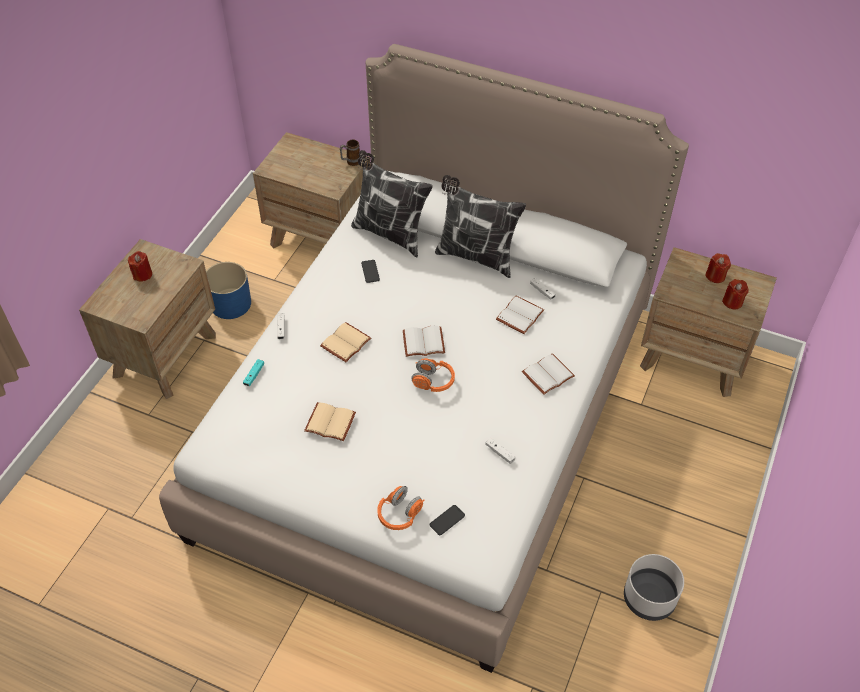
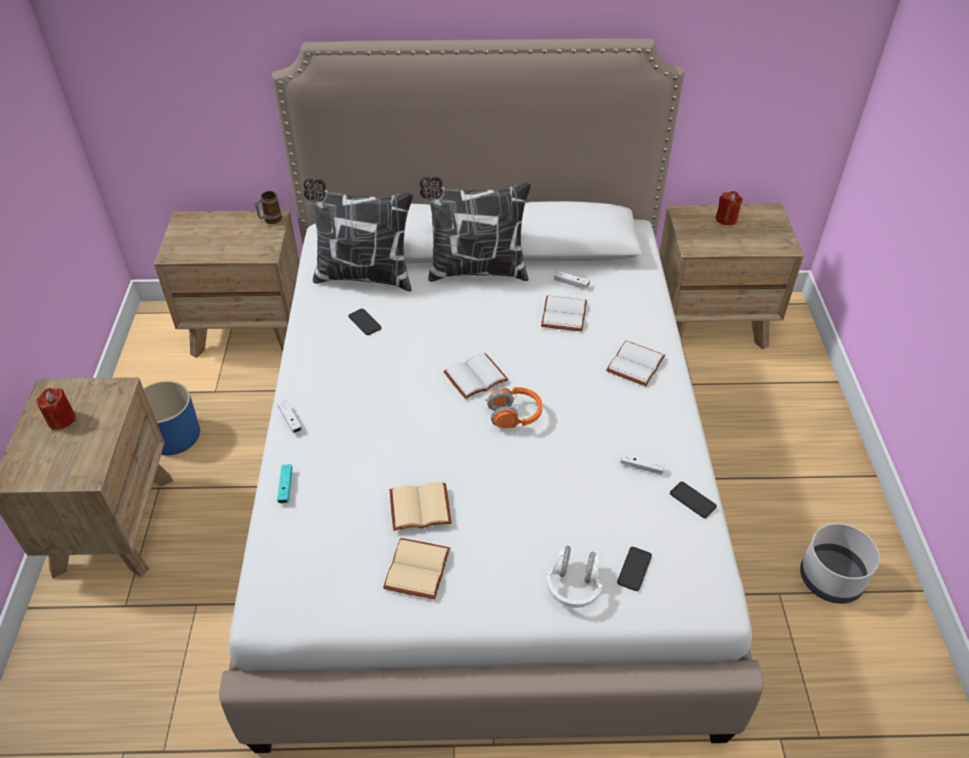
camera: 25 degrees left, 5 degrees down
(346, 344) = (384, 410): beige book -> beige book (419, 570)
(400, 514) = (574, 585): orange headphones -> white headphones
(520, 490) = (692, 500): none -> phone
(732, 302) = (759, 237): red candle -> none

